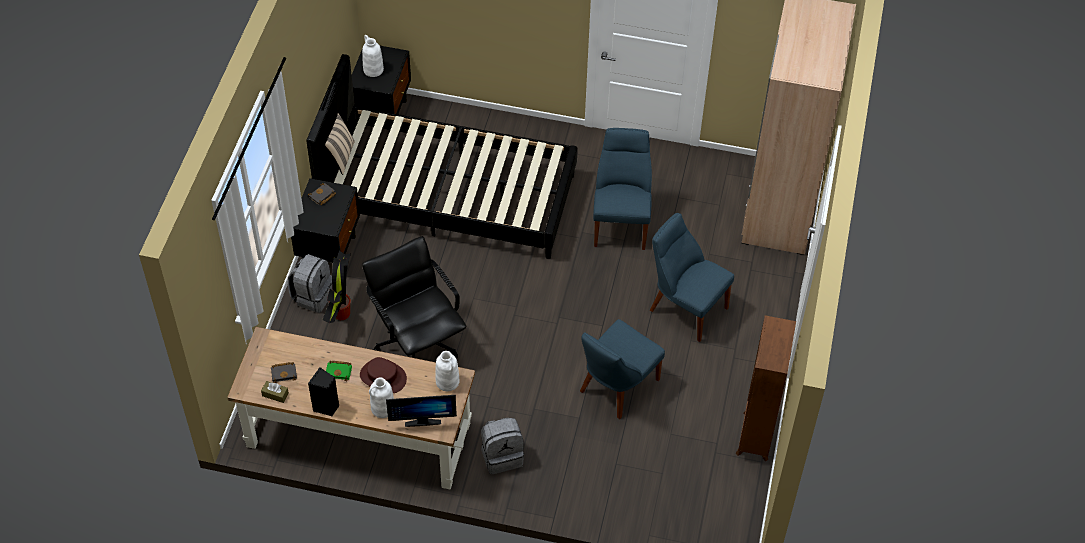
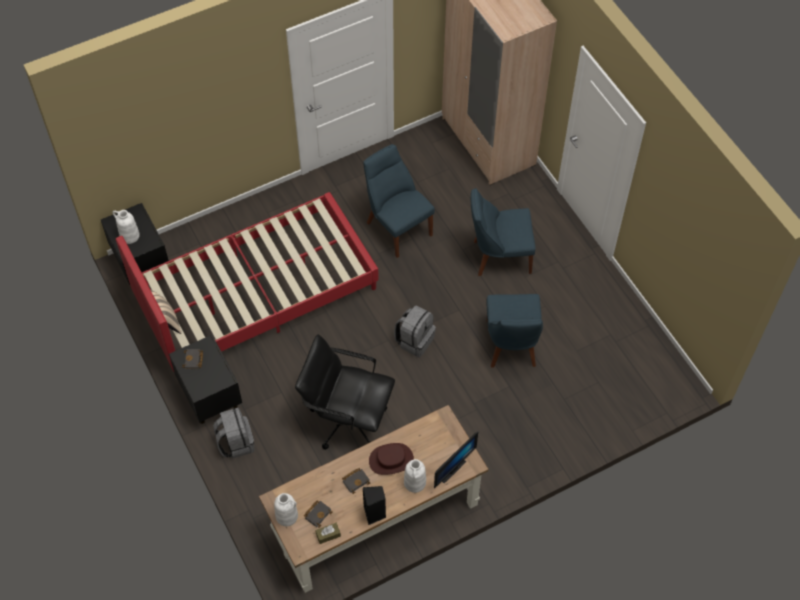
camera: 40 degrees left, 5 degrees up
(339, 371) = (356, 480): green book -> black book
(341, 314) = (271, 440): potted plant -> none
(447, 195) = (256, 294): black bed -> red bed
(448, 382) = (439, 427): white vase -> white vase (287, 516)
(502, 456) = (487, 453): grey backpack -> grey backpack (414, 340)
(755, 437) = (628, 312): brown bookcase -> none

